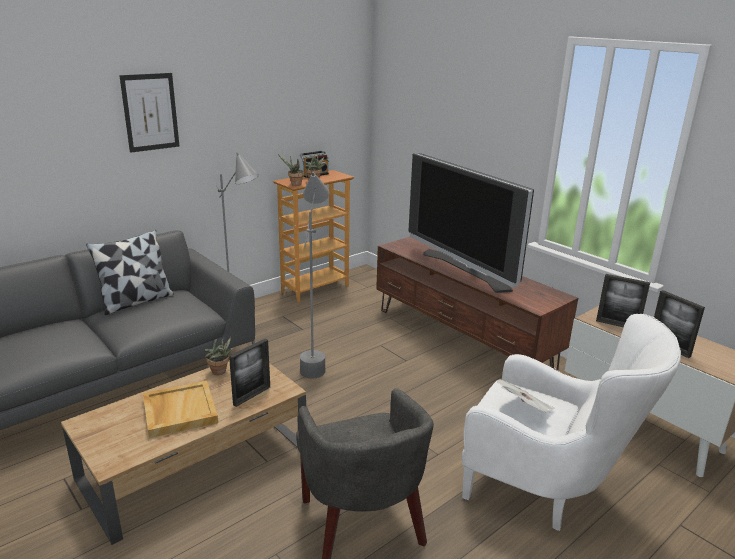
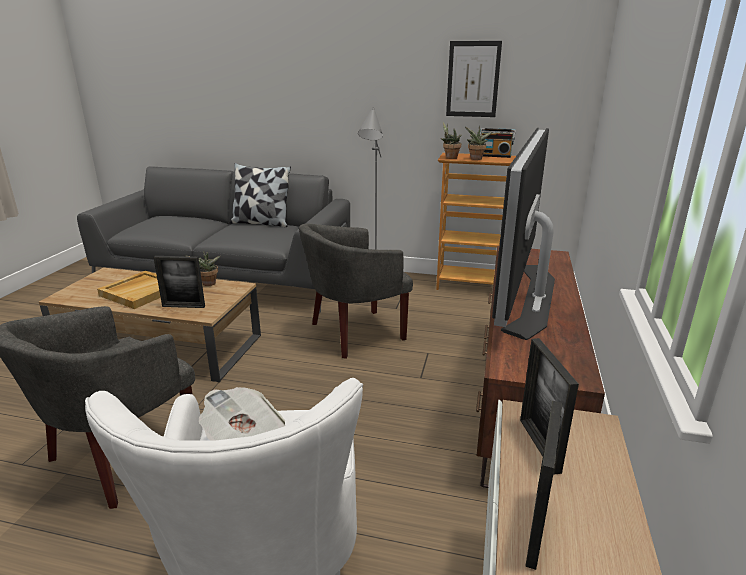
camera: 55 degrees right, 0 degrees up
(150, 112) = (323, 63): picture -> picture (473, 79)
(315, 360) = (354, 333): grey floor lamp -> grey armchair

